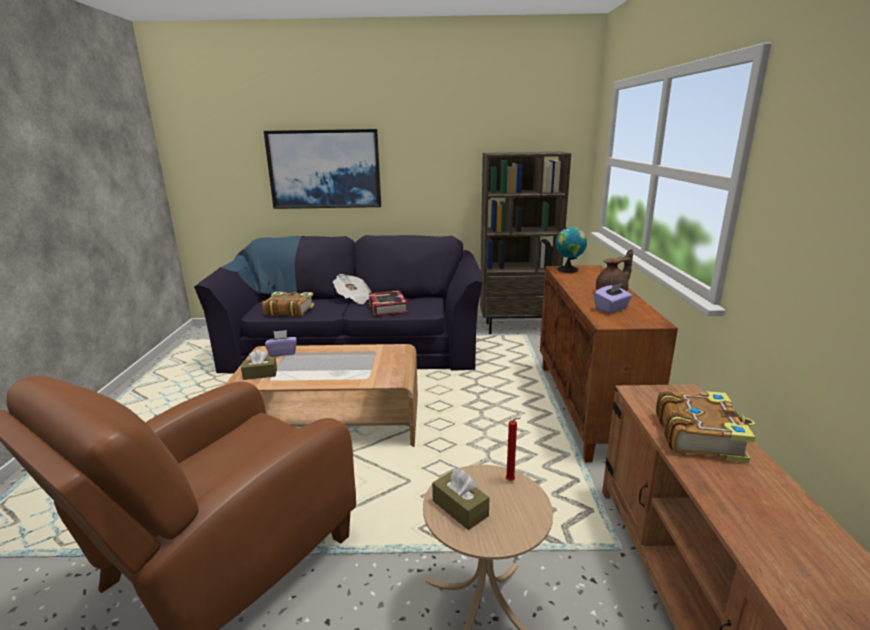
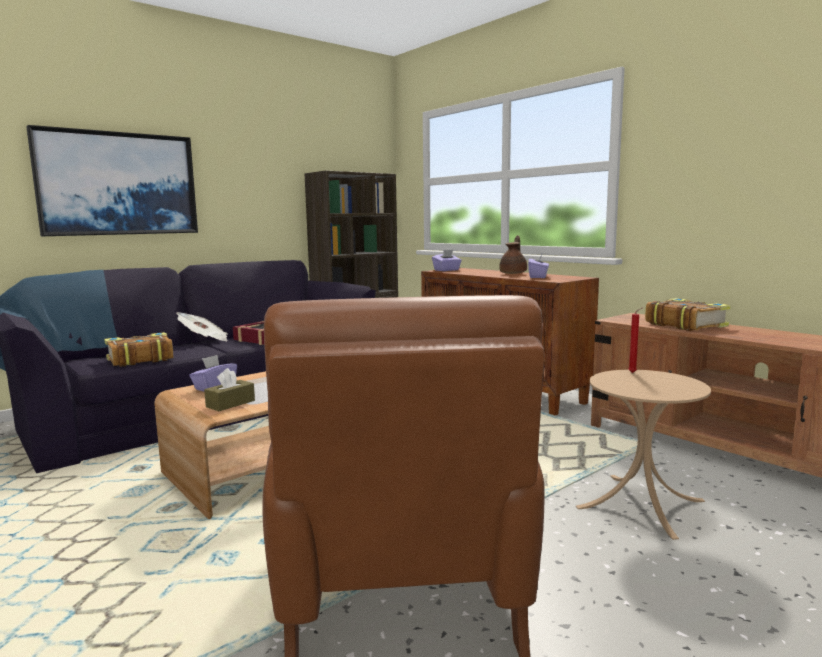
camera: 40 degrees left, 10 degrees down
(460, 508) = (639, 388): brown tissue box -> none
(569, 270) = (447, 270): globe -> purple tissue box

